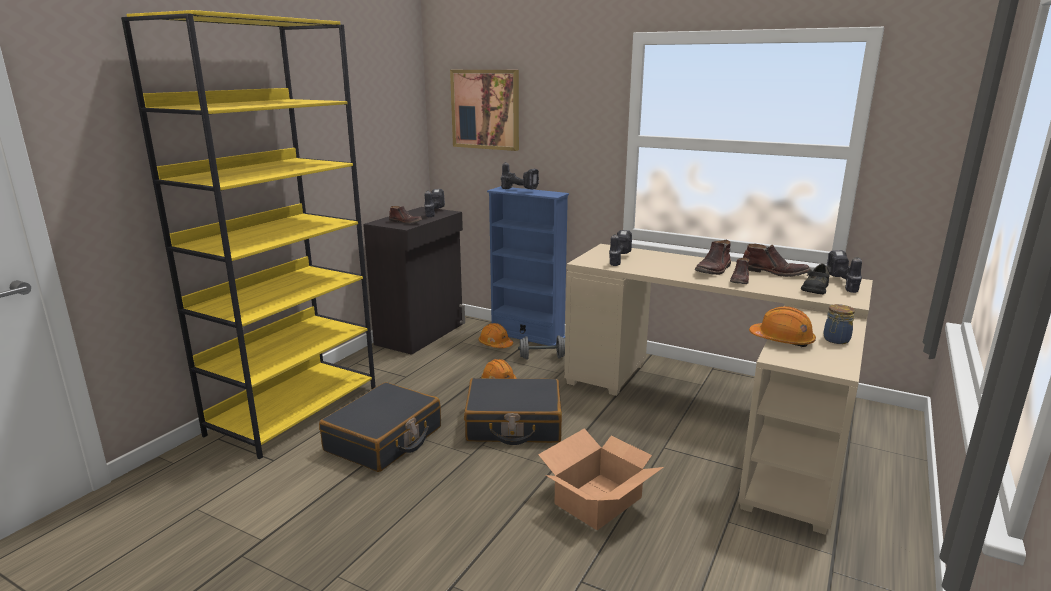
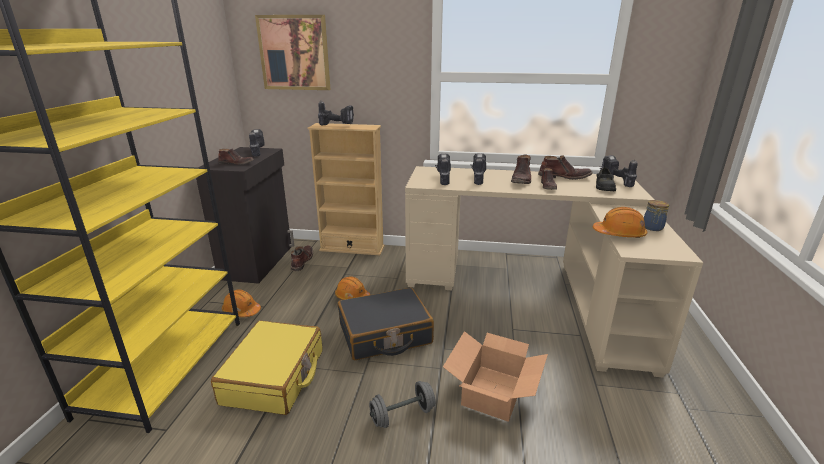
camera: 20 degrees left, 5 degrees up
(384, 439) = (274, 377): black suitcase -> yellow suitcase
(465, 340) = (301, 261): none -> brown boot
(495, 344) = (329, 261): orange hard hat -> orange hard hat (241, 311)
(527, 335) = (352, 248): blue bookcase -> beige bookcase
(542, 357) = (375, 266): grey dumbbell -> grey dumbbell (402, 415)
(659, 263) = (477, 178): none -> power drill

